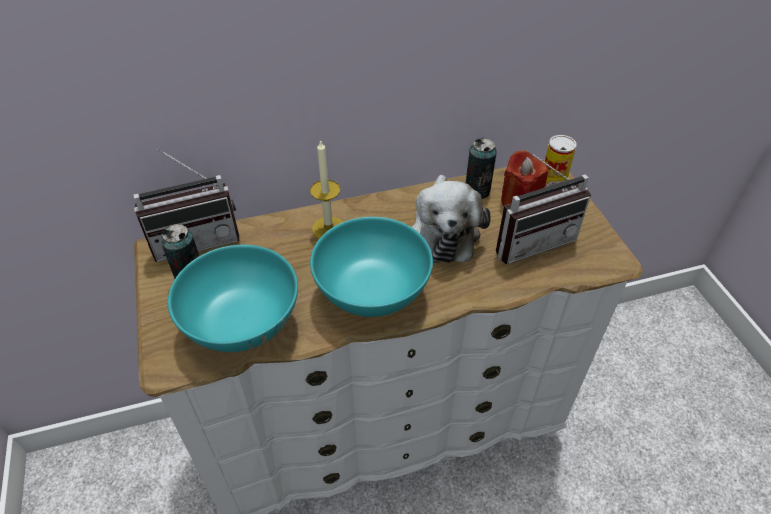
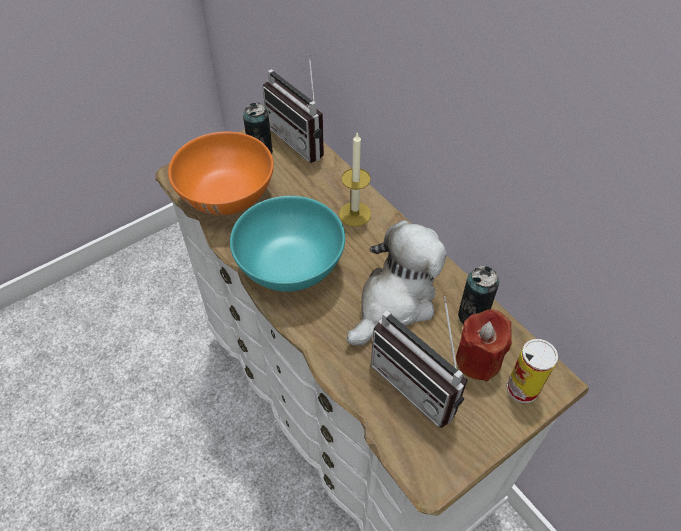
camera: 70 degrees right, 5 degrees up
(242, 324) = (228, 197): turquoise bowl -> orange bowl
(443, 231) = (395, 301): plush toy -> plush toy turned 150 degrees clockwise

